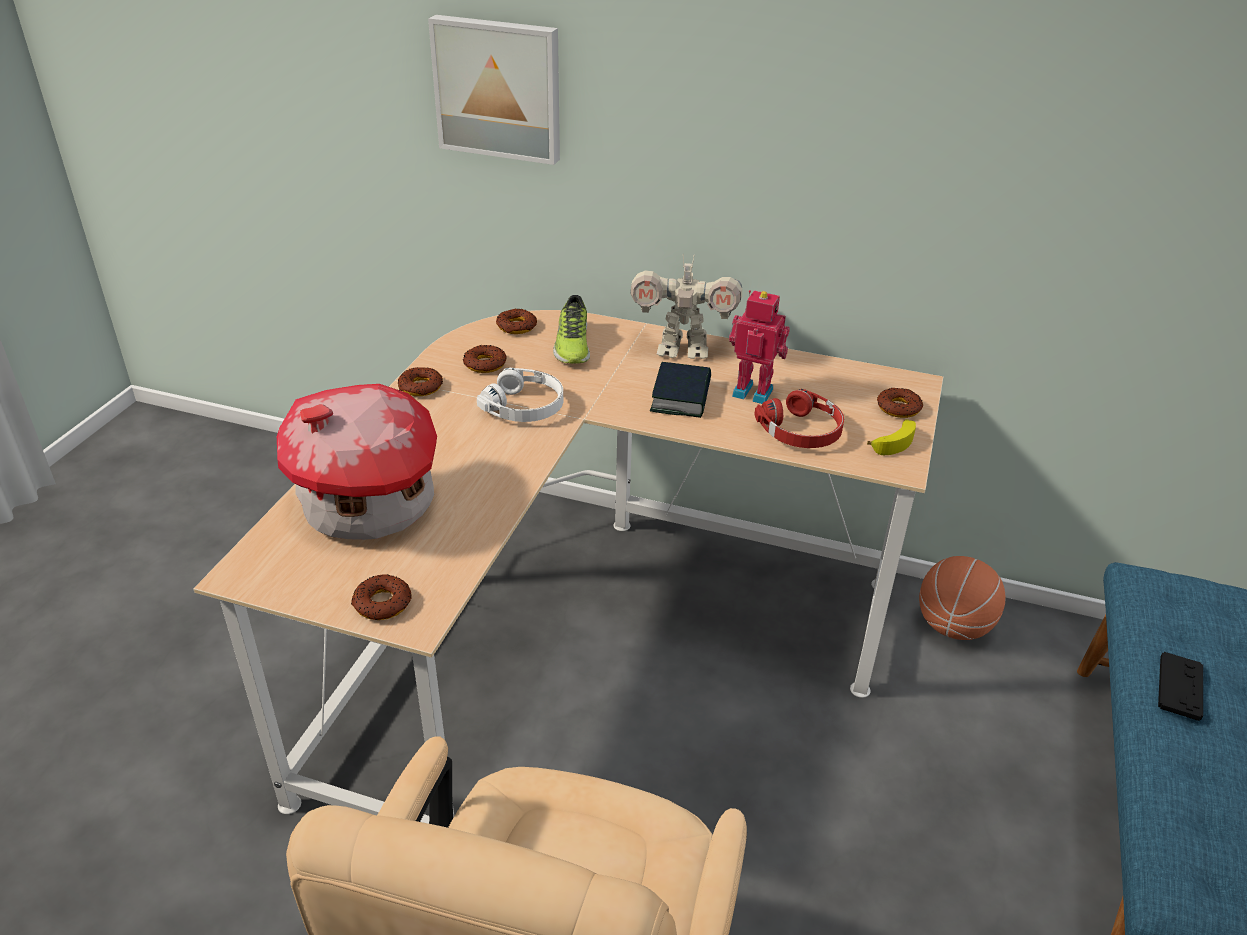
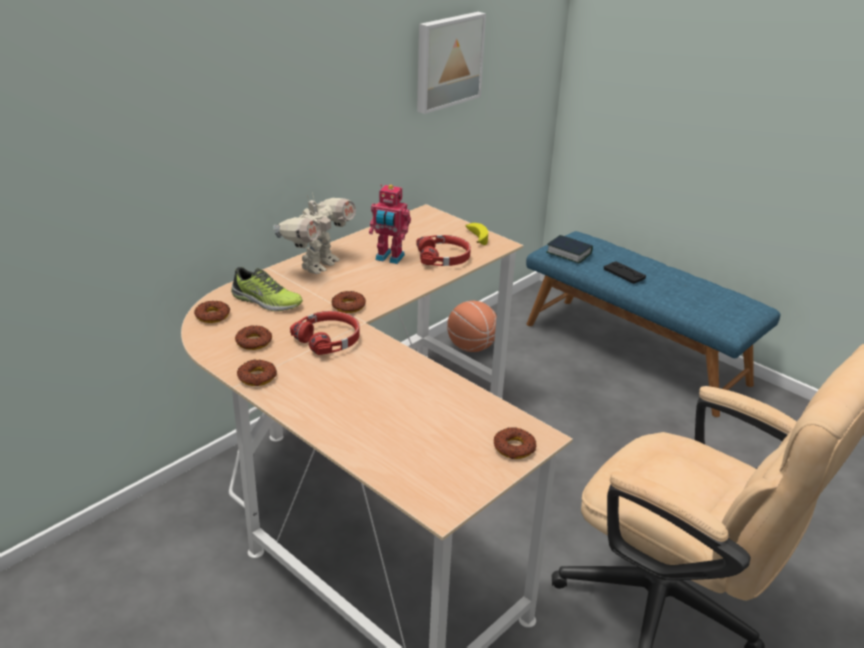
camera: 65 degrees left, 5 degrees down
(369, 507) = (400, 433): toy house -> none
(499, 88) = (127, 132): picture -> picture (447, 61)
(525, 406) = (329, 340): white headphones -> red headphones
(681, 397) = (372, 282): book -> book (568, 253)
(753, 391) = (389, 258): toy robot -> toy robot turned 120 degrees counterclockwise
(898, 408) = (445, 225): donut -> donut (348, 306)

